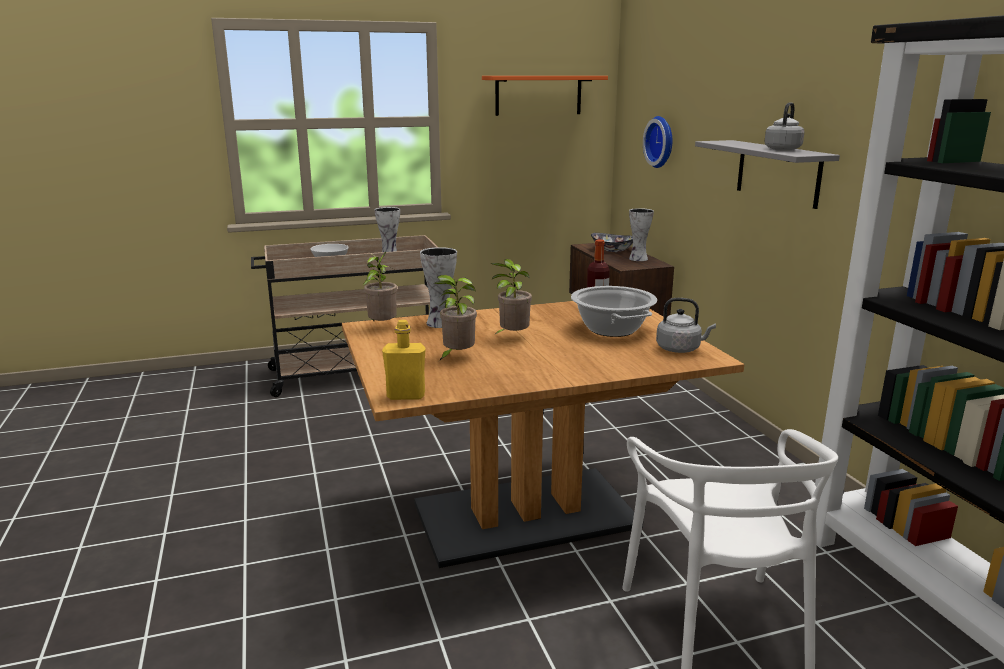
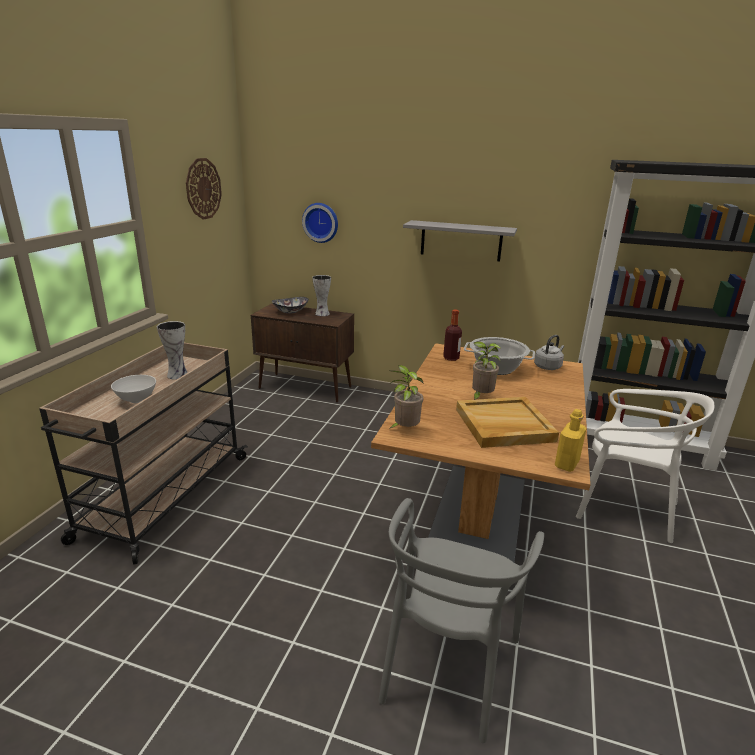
camera: 55 degrees left, 5 degrees up
(275, 564) = (447, 664): none -> grey chair
(439, 323) = (423, 409): vase -> none
(456, 357) = (503, 425): potted plant -> beige tray
(538, 95) = (203, 189): orange shelf -> wall clock
(783, 149) = (479, 226): grey kettle -> none

